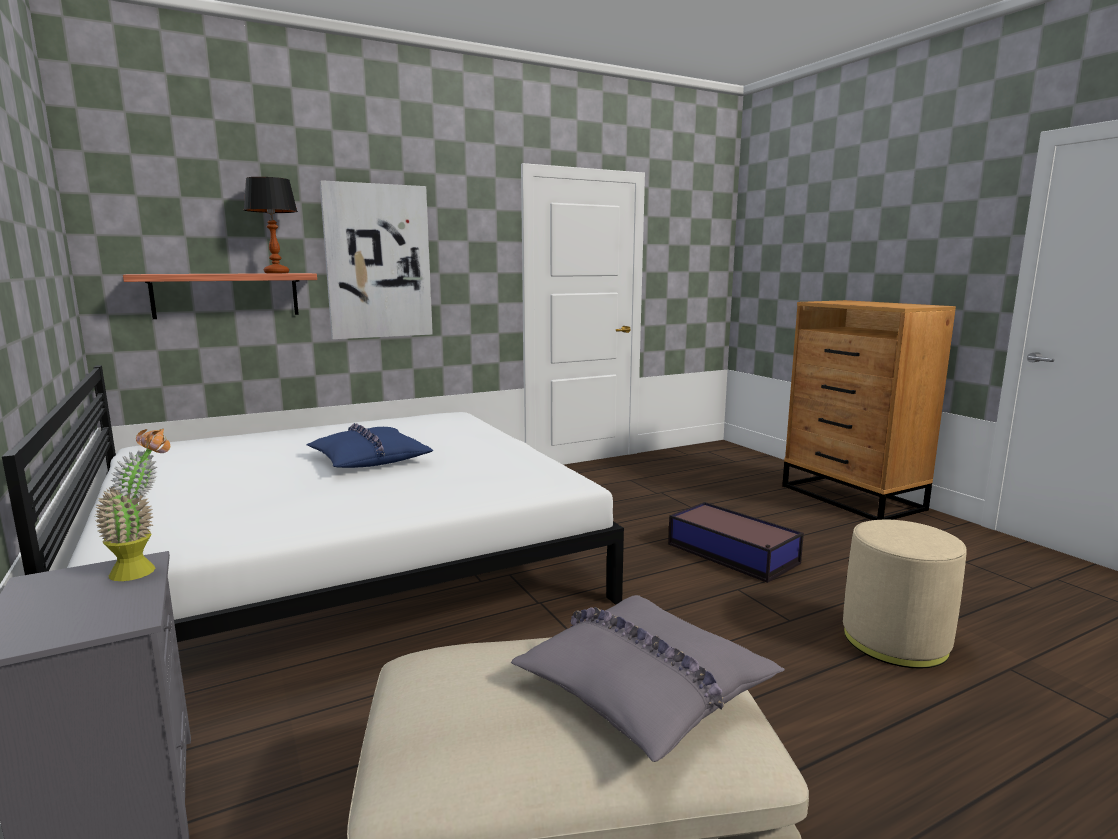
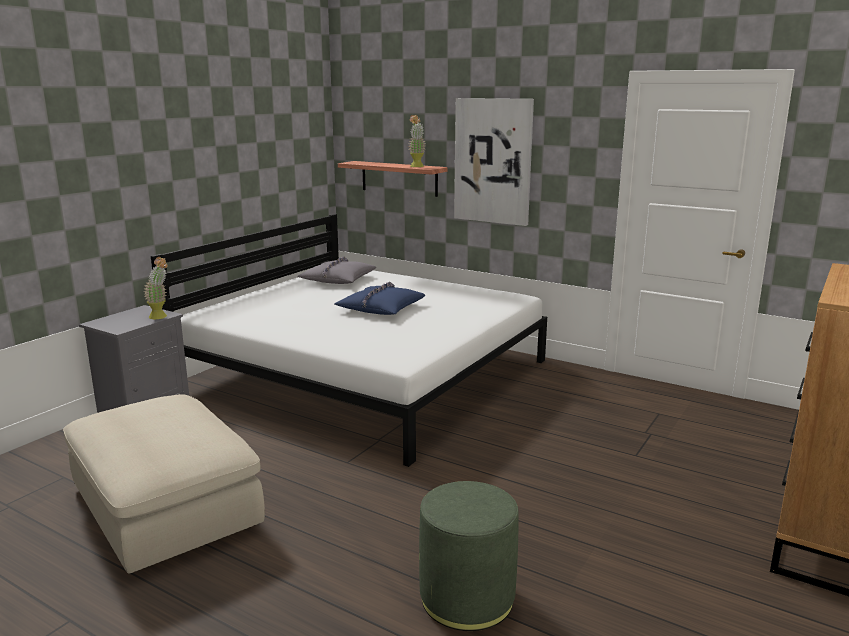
camera: 60 degrees right, 5 degrees up
(276, 273) = (416, 167): table lamp -> potted plant
(642, 687) = (165, 443): grey pillow -> grey pillow (337, 279)
(733, 554) = (551, 494): storage box -> none
(895, 640) = (467, 598): beige ottoman -> green ottoman

